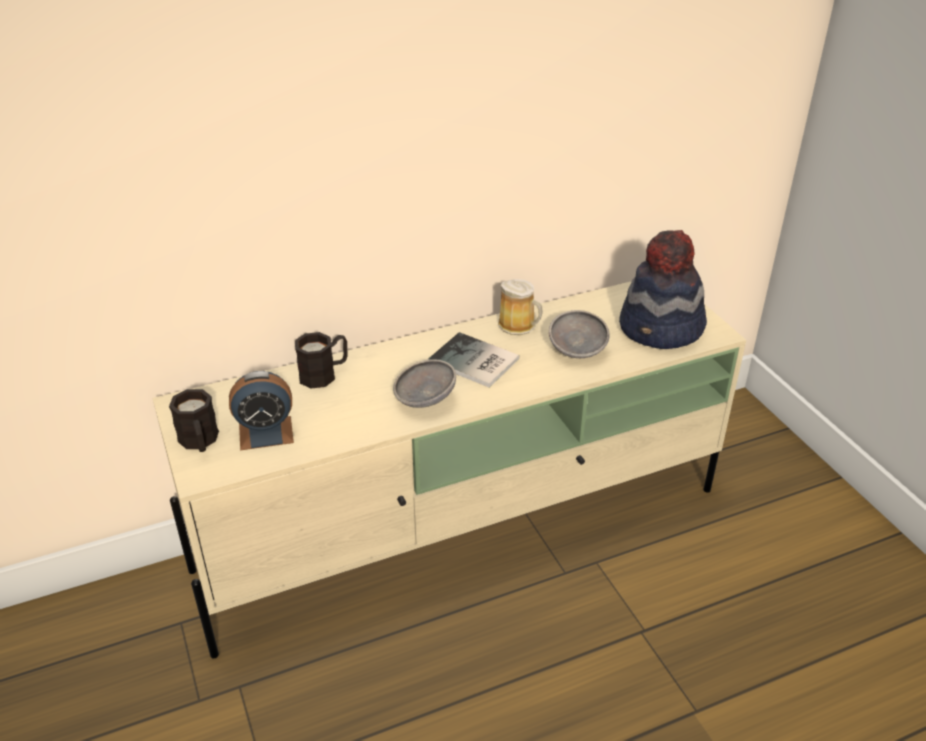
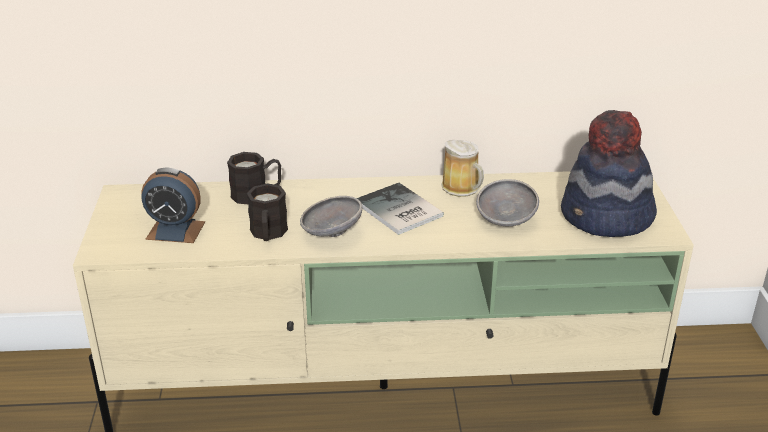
camera: 20 degrees right, 5 degrees down
(199, 442) = (117, 226): black mug -> black mug (268, 234)

